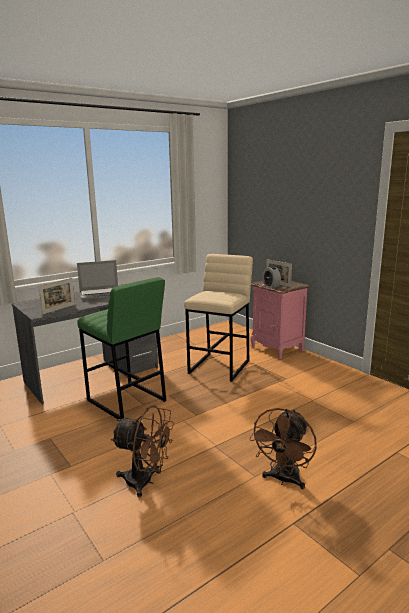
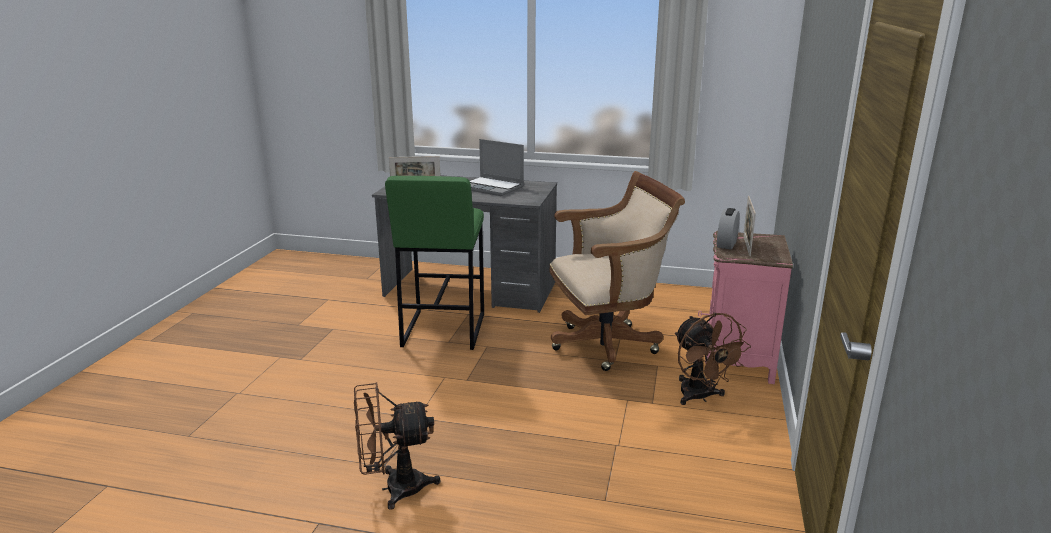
camera: 50 degrees right, 5 degrees up
(145, 482) = (311, 406): brown fan -> brown fan (700, 397)
(220, 366) = (609, 344): beige stool -> office chair

